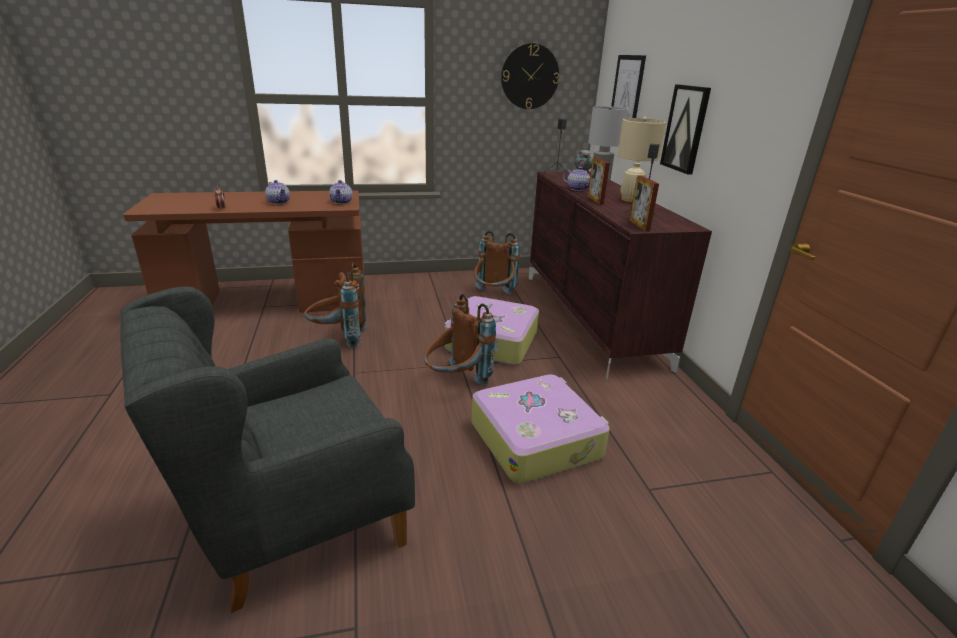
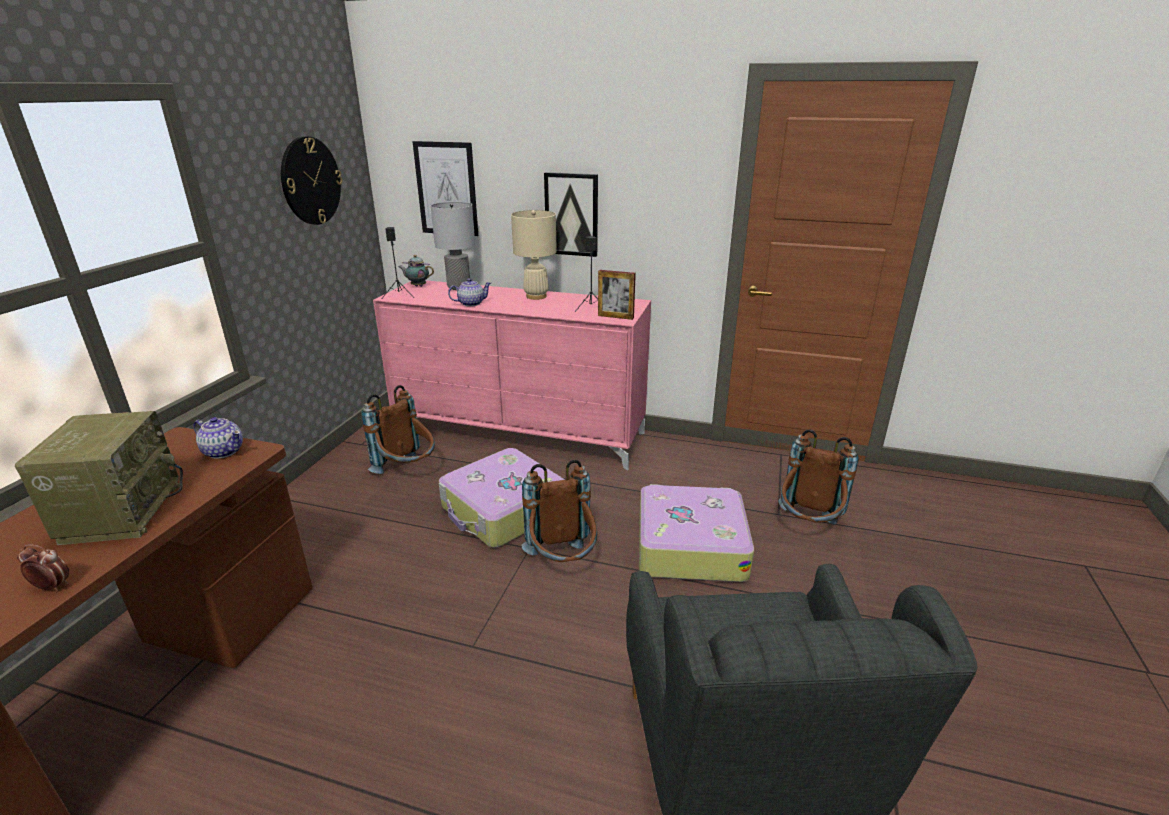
camera: 60 degrees left, 0 degrees up
(279, 202) = (121, 511): teapot -> radio
(338, 338) = (364, 640): brown backpack -> brown backpack (807, 527)
(591, 317) = (519, 433): brown dresser -> pink dresser
(595, 200) = (521, 309): picture frame -> none

